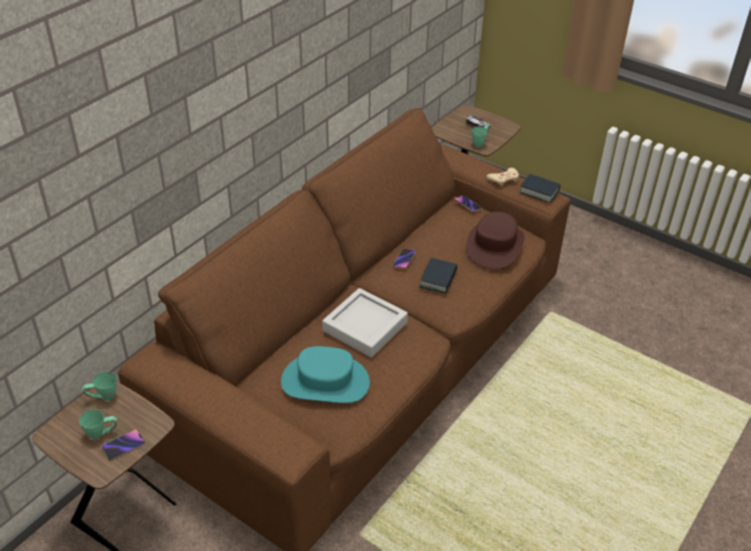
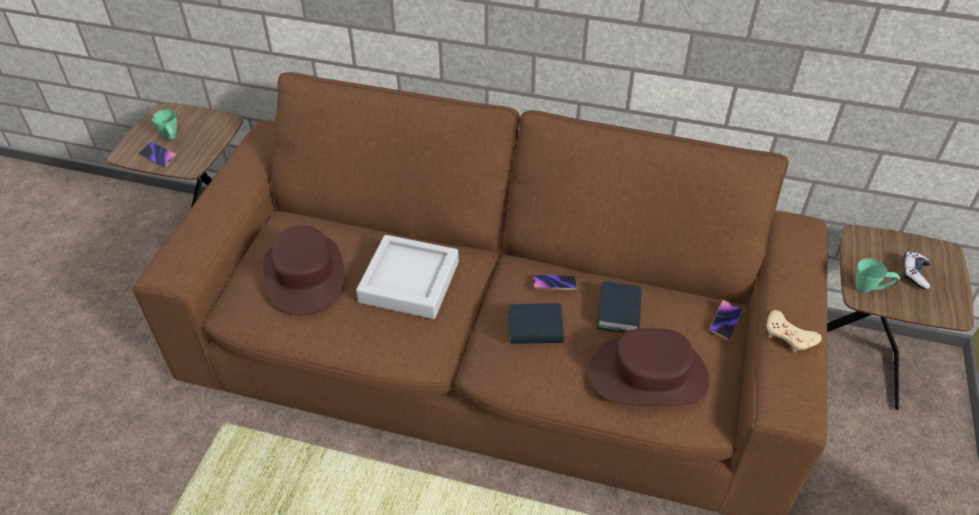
camera: 70 degrees right, 5 degrees up
(103, 397) = (217, 123): green mug -> none
(325, 382) = (305, 274): turquoise hat -> brown hat
(539, 191) = (796, 390): book -> book (619, 311)

